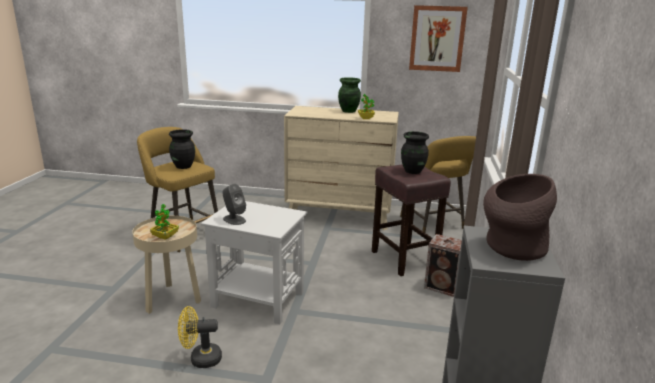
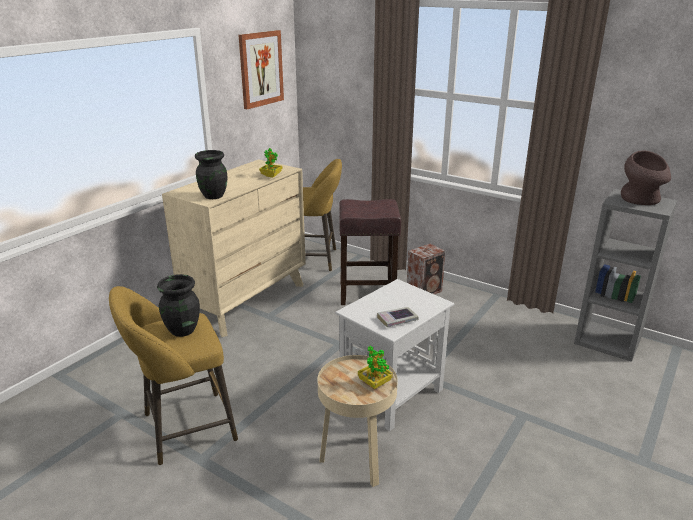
camera: 65 degrees left, 5 degrees up
(200, 359) = (481, 452): yellow fan -> none
(234, 219) = (397, 320): grey speaker -> book
(348, 111) = (229, 176): green vase -> none
(412, 171) = (366, 207): black vase -> black vase (213, 196)

